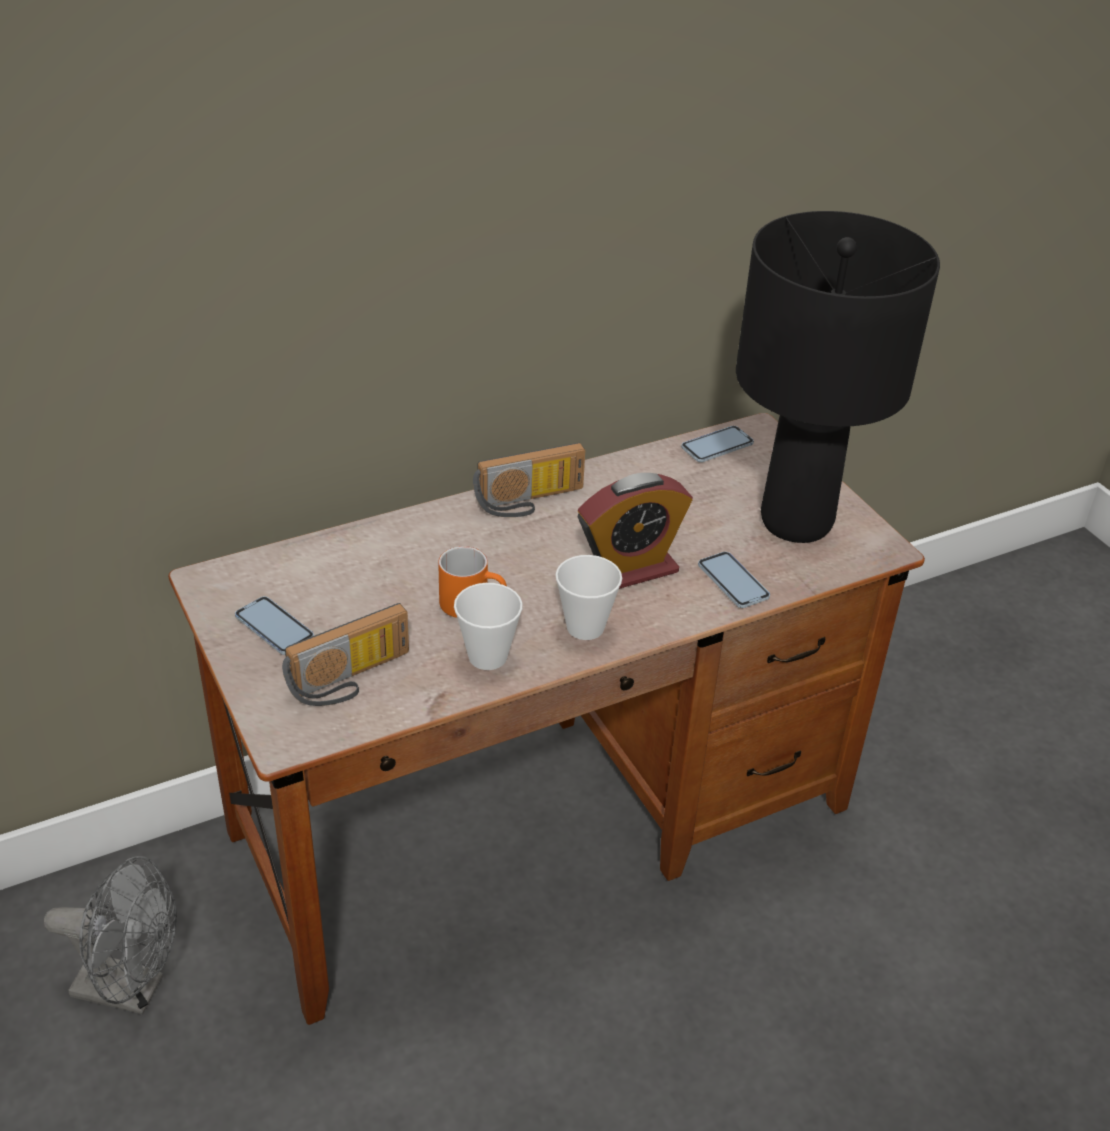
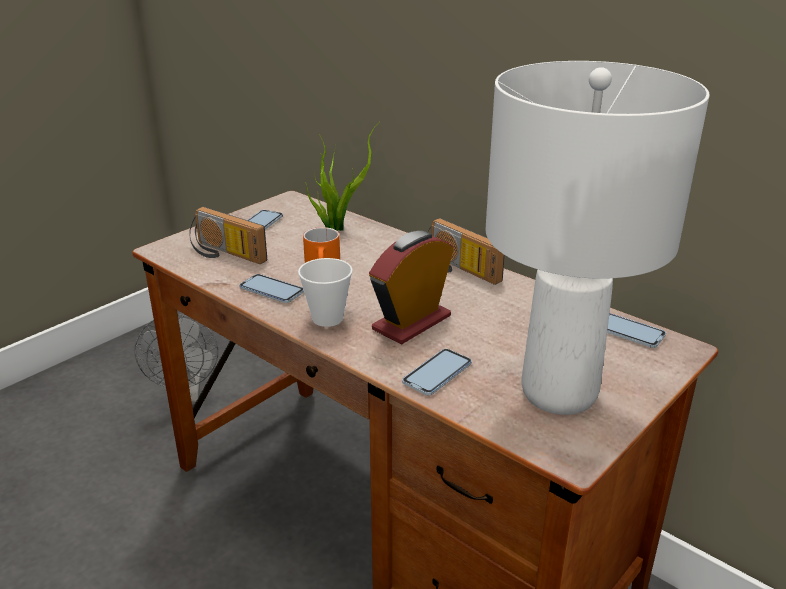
camera: 70 degrees right, 10 degrees down
(345, 560) = (337, 228): none -> potted plant
(487, 656) = (271, 290): cup -> phone
(629, 569) = (411, 323): alarm clock -> alarm clock turned 90 degrees clockwise
(797, 522) = (558, 393): black table lamp -> white table lamp

